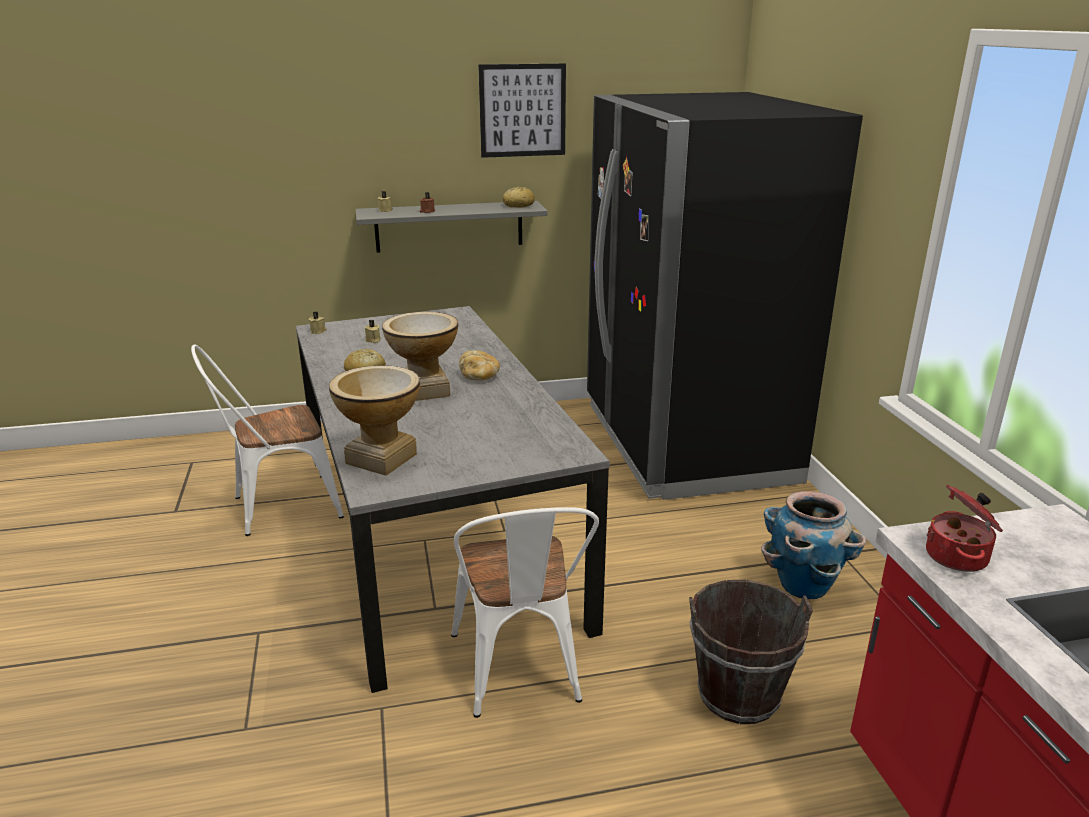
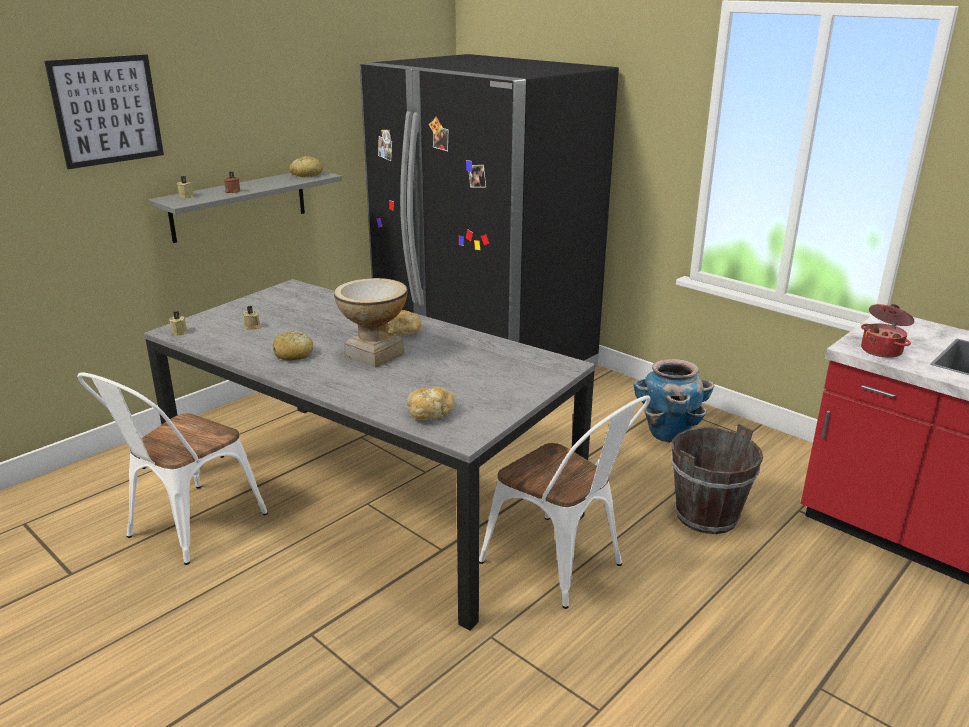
camera: 35 degrees left, 0 degrees up
(381, 458) = (430, 414): vase -> bread
(522, 110) = (294, 82): picture -> picture (107, 110)

